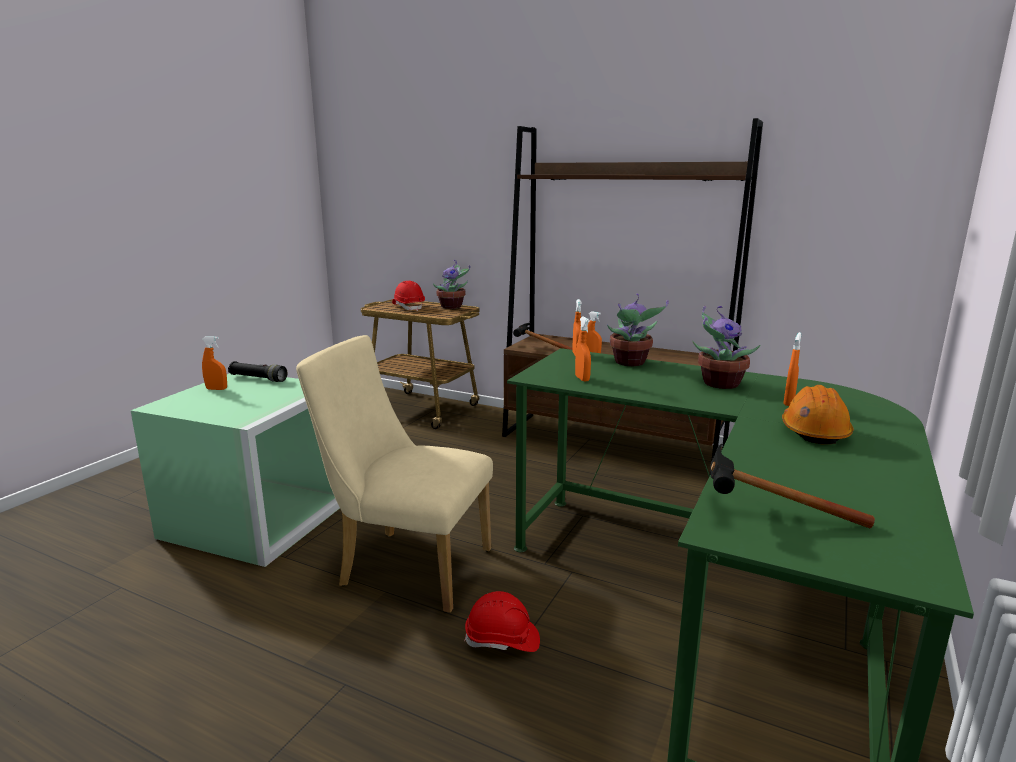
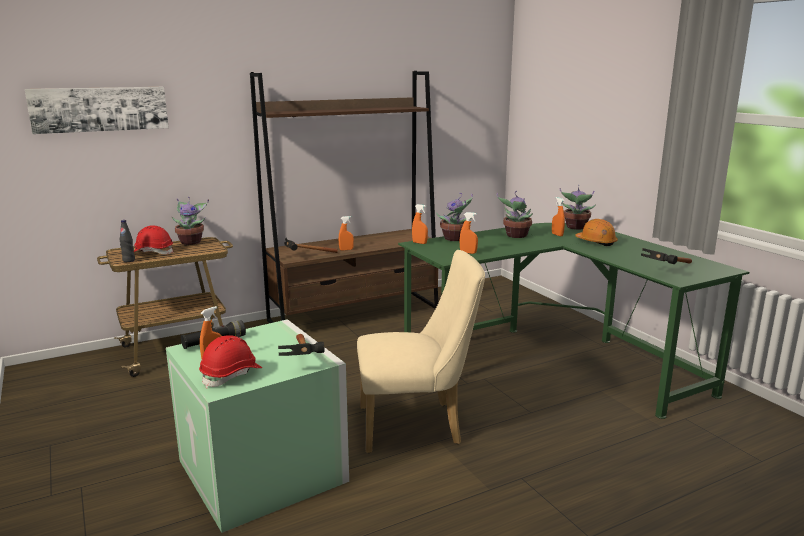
camera: 55 degrees left, 0 degrees up
(240, 414) = (303, 360): none -> hammer
(377, 308) = (128, 260): none -> black bottle
(406, 167) = (100, 109): none -> picture
(406, 566) = (417, 426): beige chair -> beige chair turned 150 degrees counterclockwise
(502, 640) = (526, 418): red hard hat -> red hard hat (231, 375)
(864, 405) = (575, 227): none -> potted plant

